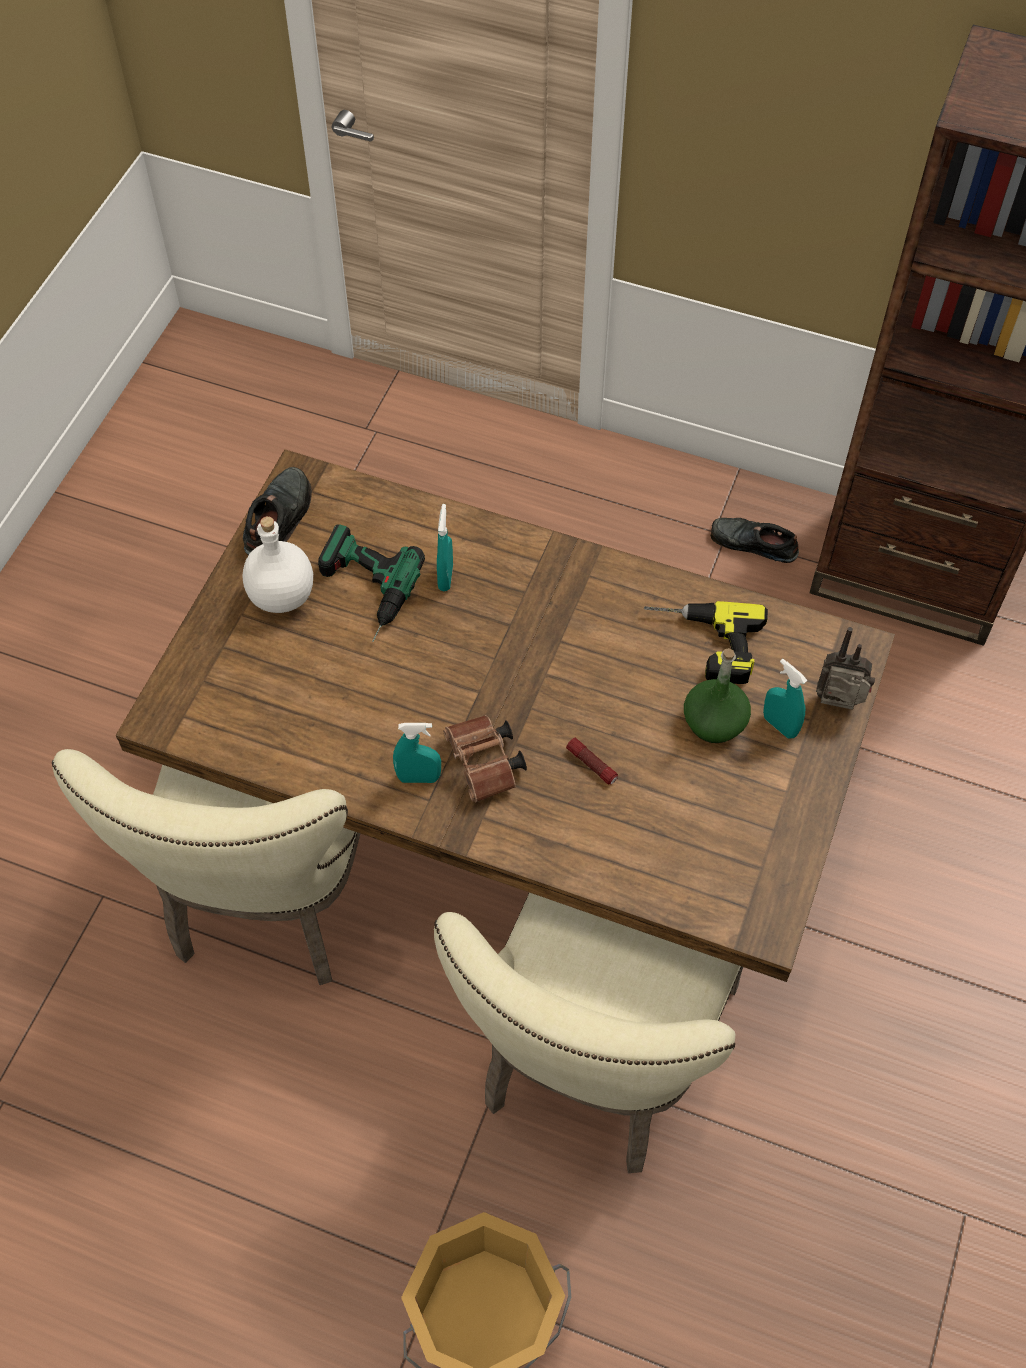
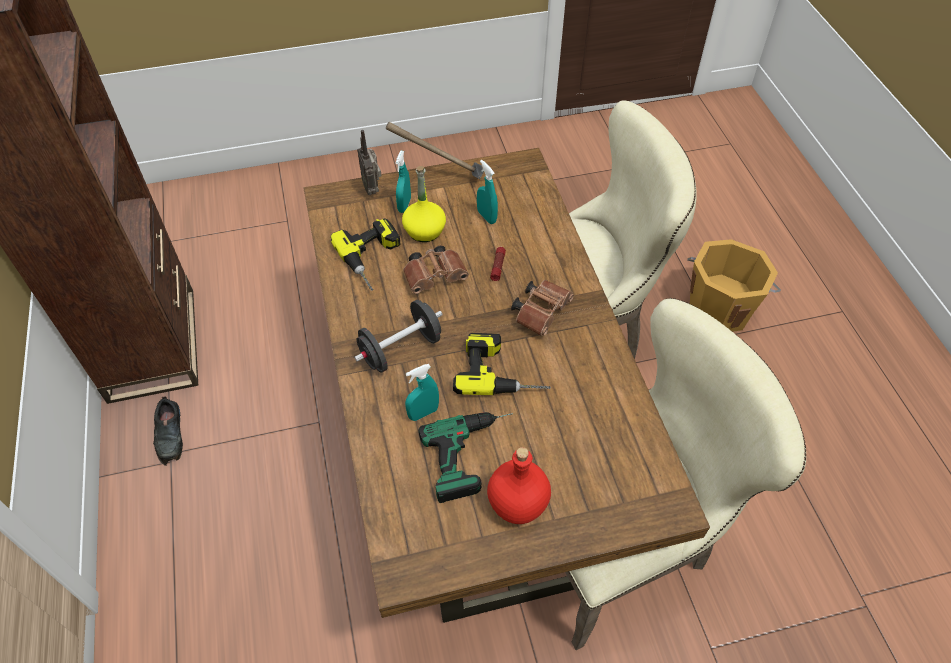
camera: 125 degrees left, 5 degrees down
(278, 517) = (451, 559): black shoe -> none
(283, 596) = (517, 503): white bottle -> red bottle
(418, 778) = (578, 338): turquoise spray bottle -> turquoise spray bottle (486, 217)
(438, 675) = (502, 370): none -> power drill
(543, 600) = (401, 349): none -> black dumbbell
(625, 691) = (436, 276): none -> brown binoculars
(714, 722) = (424, 231): green bottle -> yellow bottle
(808, 800) = (441, 177): none -> hammer

